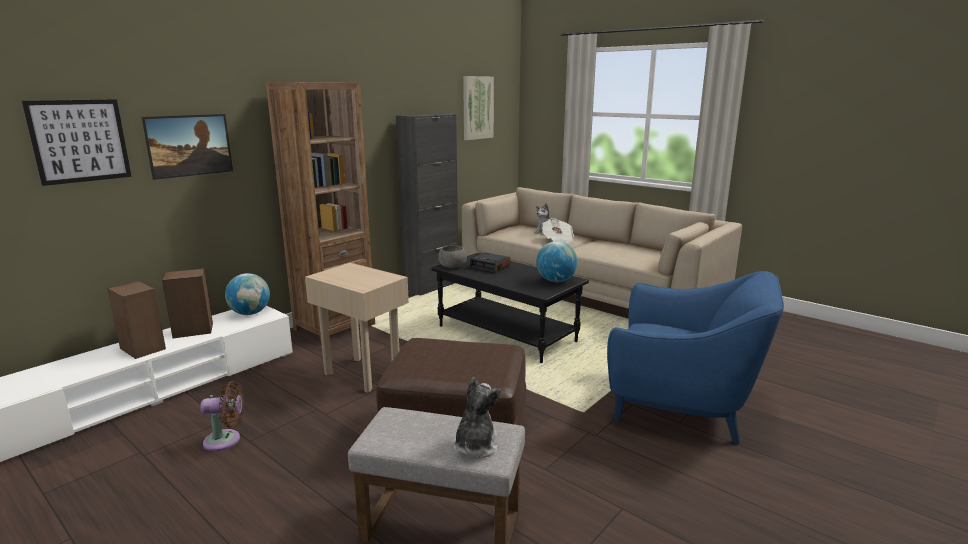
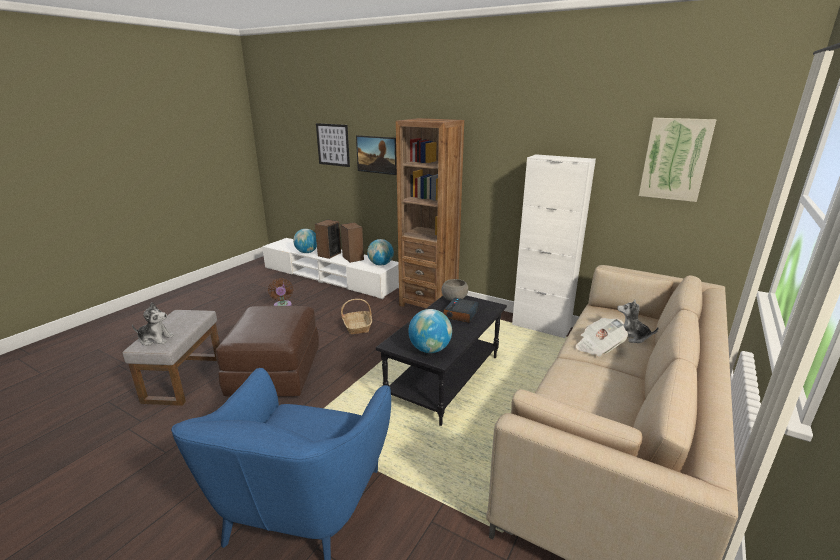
camera: 80 degrees right, 5 degrees up
(95, 369) = (307, 252): none -> globe
(363, 373) = (357, 326): beige side table -> basket
(431, 286) = (541, 326): black cabinet -> white cabinet

